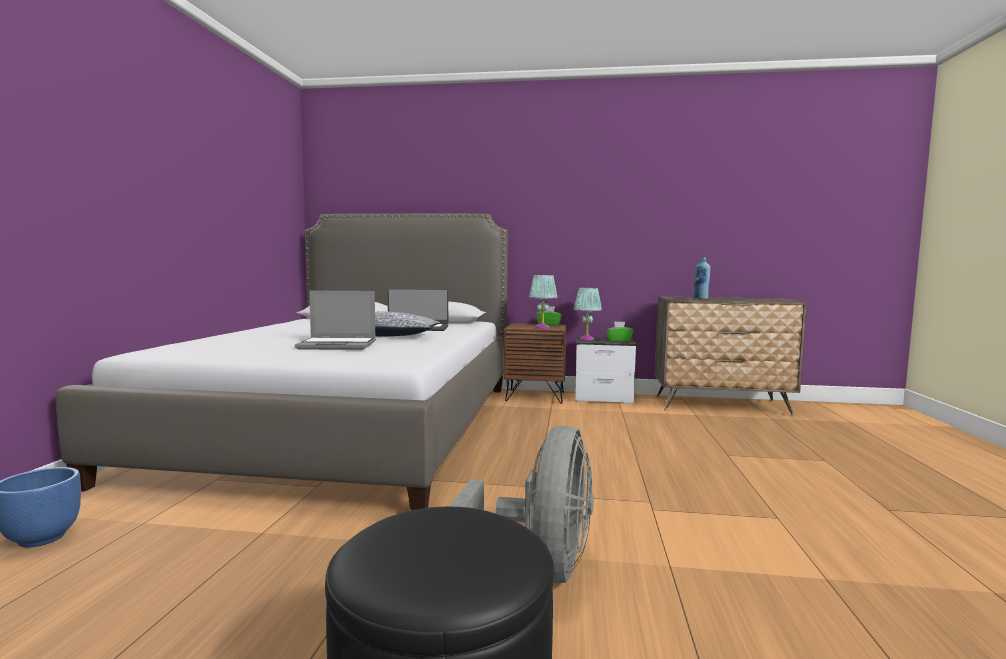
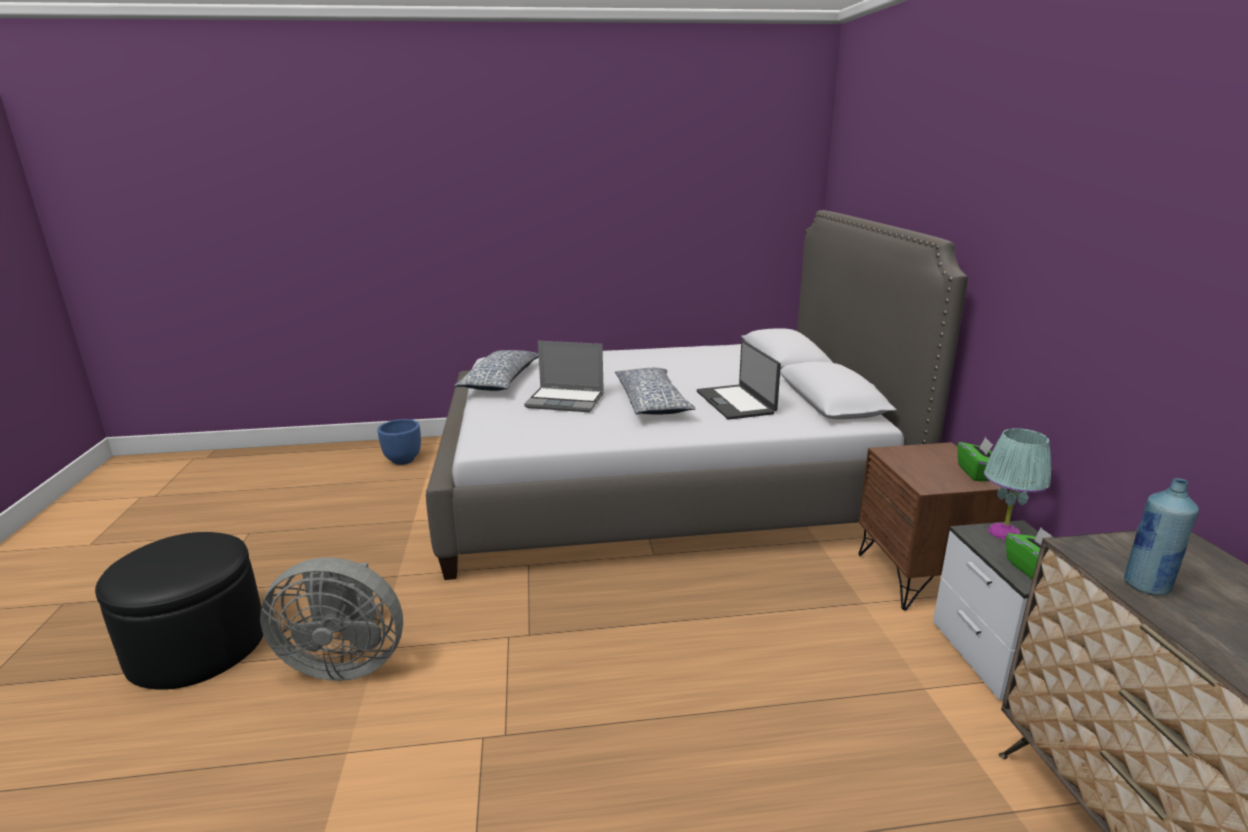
camera: 75 degrees right, 15 degrees up
(231, 353) = (502, 381): none -> pillow
(338, 345) = (566, 401): laptop -> laptop turned 60 degrees counterclockwise
(542, 327) = (924, 472): turquoise table lamp -> none

